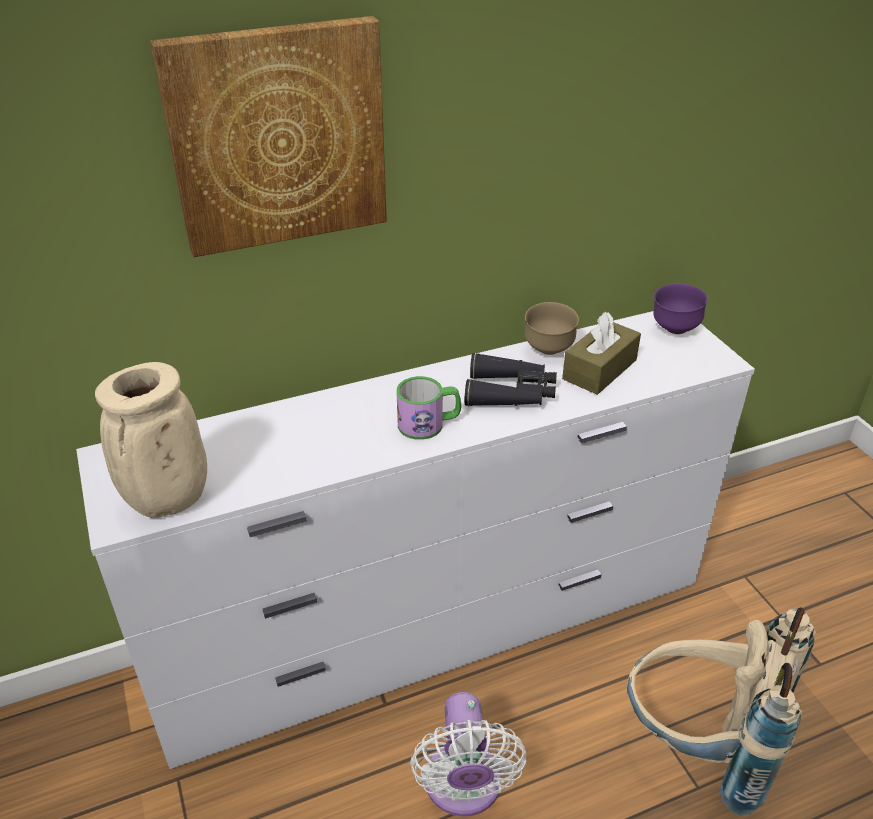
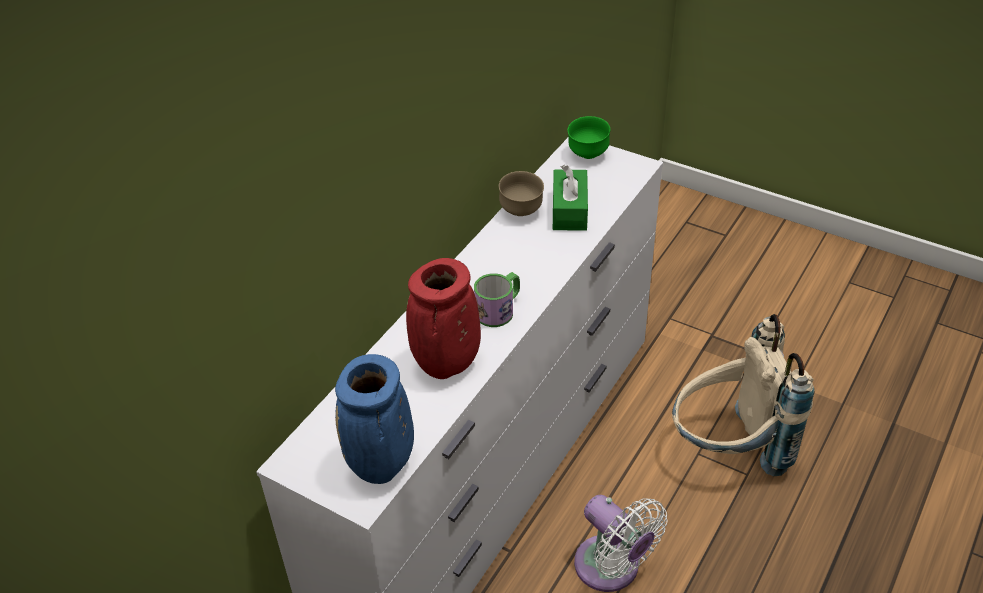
camera: 35 degrees left, 5 degrees up
(167, 503) = (382, 466): beige vase -> blue vase
(277, 136) = (349, 136): picture -> none
(324, 448) = (447, 366): none -> red vase
(511, 393) = (529, 258): black binoculars -> none
(599, 369) = (569, 210): brown tissue box -> green tissue box
(674, 330) = (587, 155): purple bowl -> green bowl

